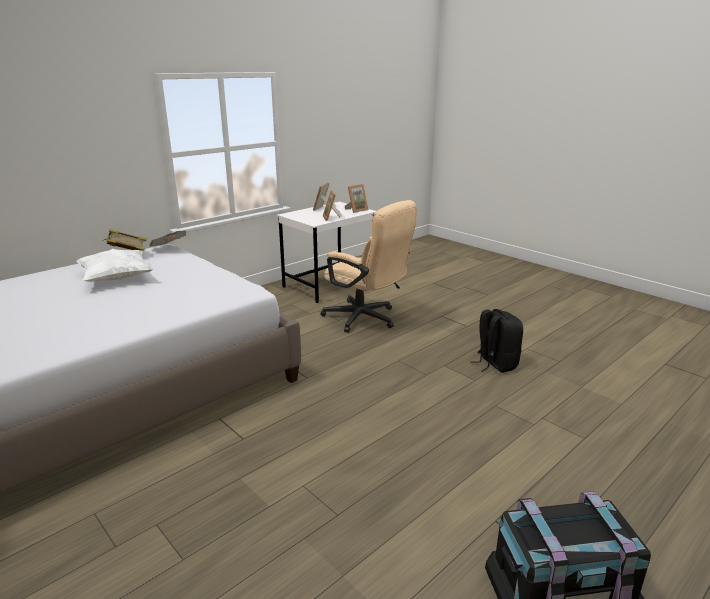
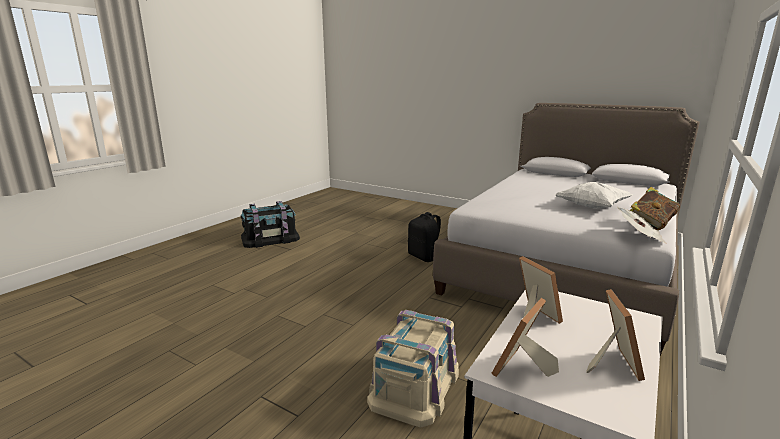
camera: 165 degrees right, 5 degrees down
(366, 319) = (414, 384): beige office chair -> beige storage box
(495, 363) = (248, 336): black backpack -> black backpack (424, 257)

